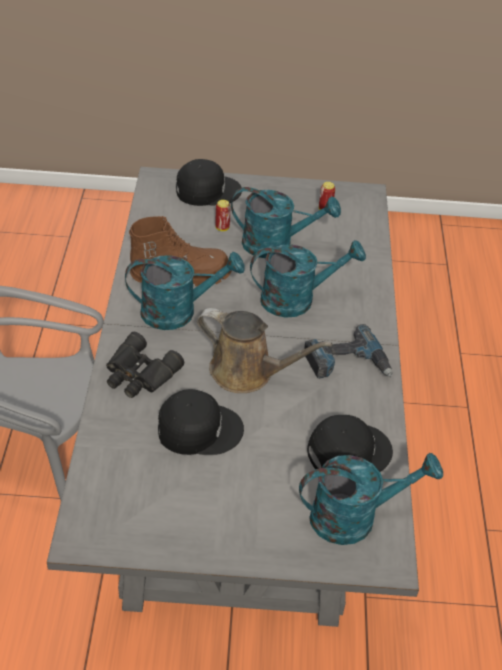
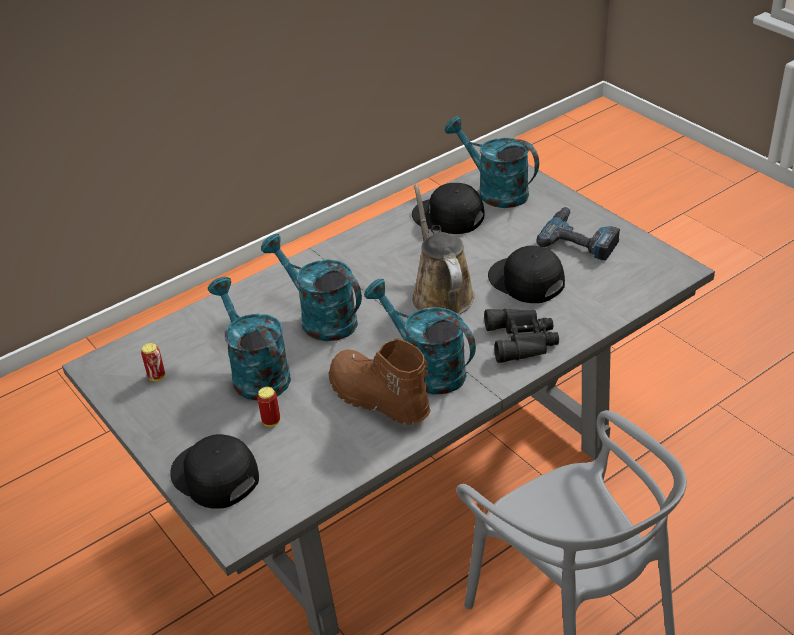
camera: 125 degrees left, 5 degrees down
(347, 363) = (363, 257): power drill -> power drill (580, 239)

